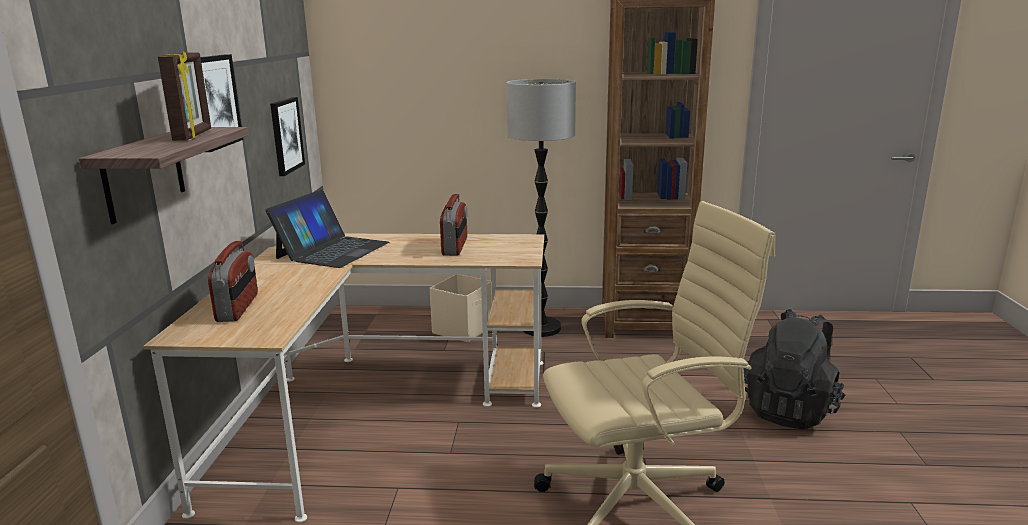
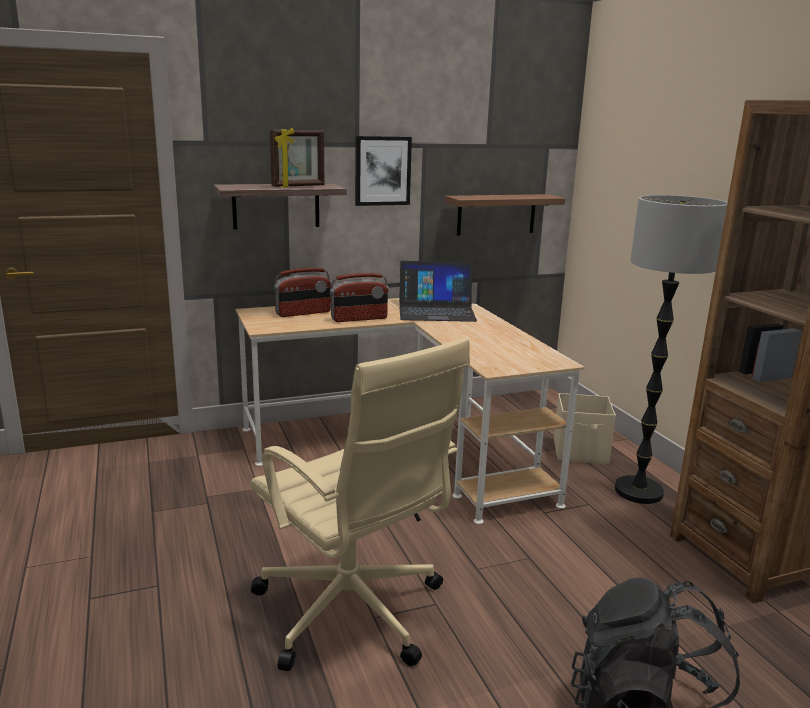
camera: 65 degrees right, 0 degrees up
(286, 135) = (496, 214): picture -> shelf
(455, 247) = (495, 342): radio -> radio (359, 319)

